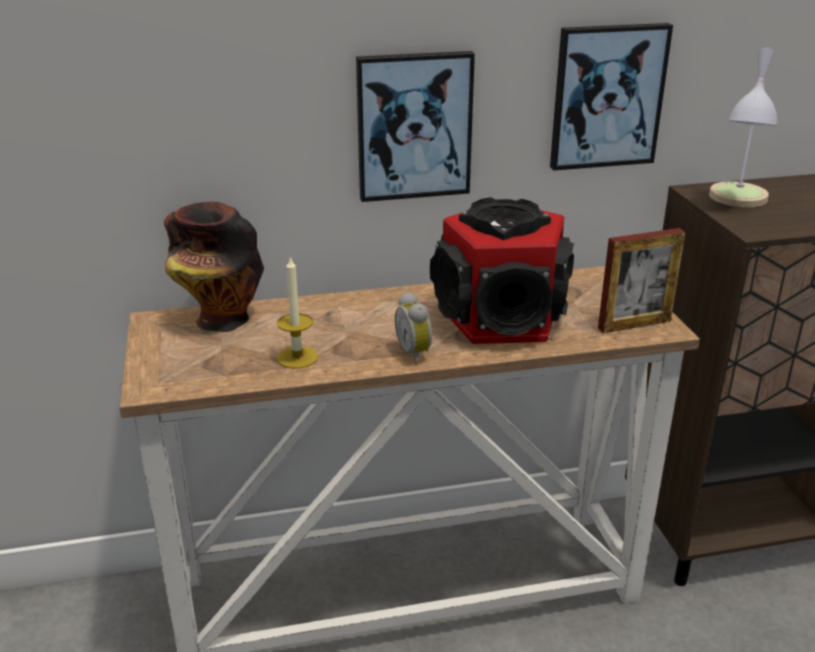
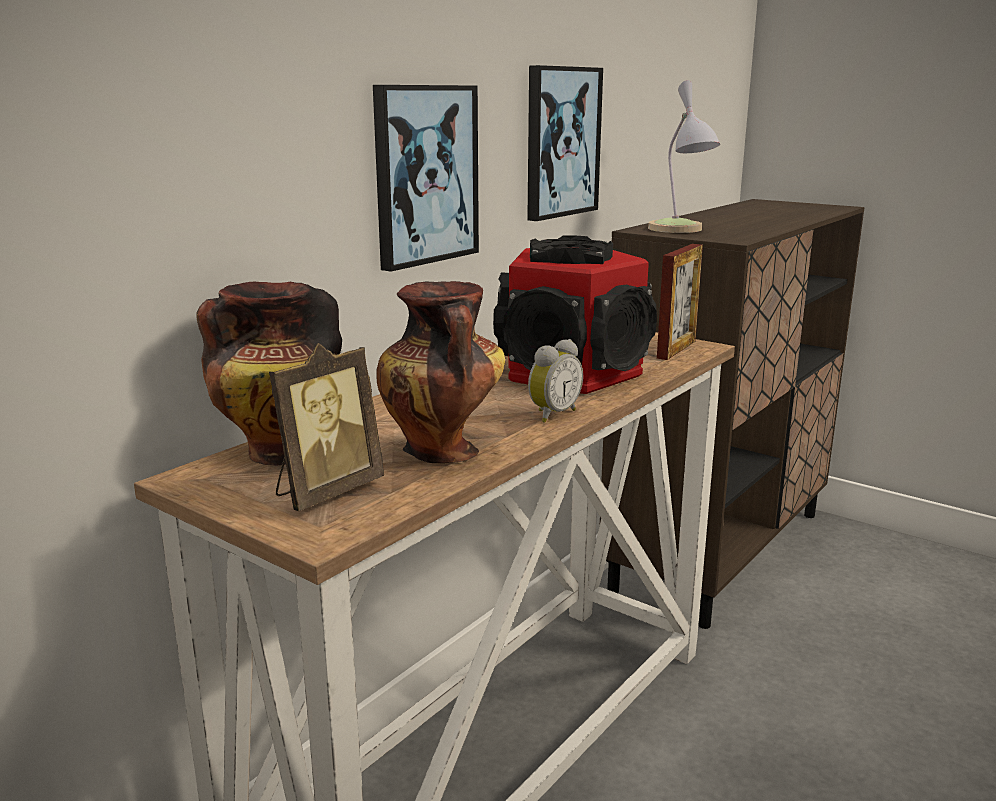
camera: 40 degrees left, 10 degrees down
(195, 359) = (326, 492): none -> picture frame
(297, 357) = (443, 452): candle -> vase
(415, 353) = (552, 414): alarm clock -> alarm clock turned 75 degrees counterclockwise

